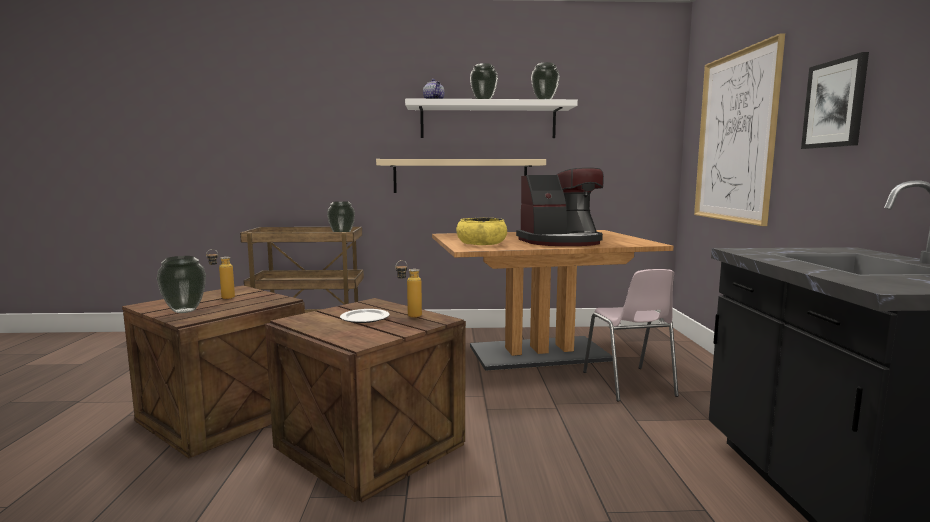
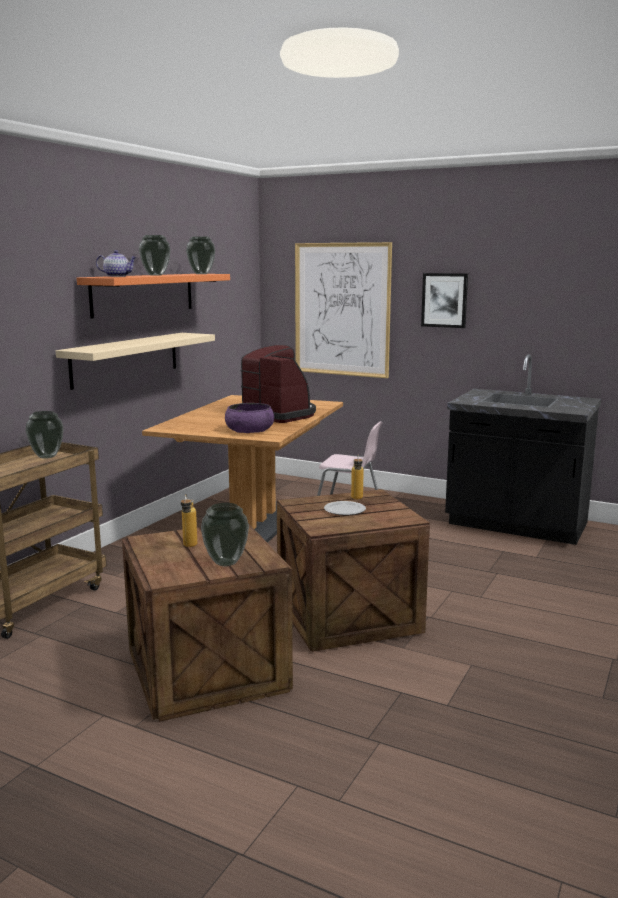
camera: 60 degrees left, 5 degrees up
(481, 243) = (250, 430): yellow bowl -> purple bowl
(488, 121) = (143, 294): white shelf -> orange shelf
(561, 242) = (280, 414): coffee machine -> coffee machine turned 60 degrees counterclockwise

